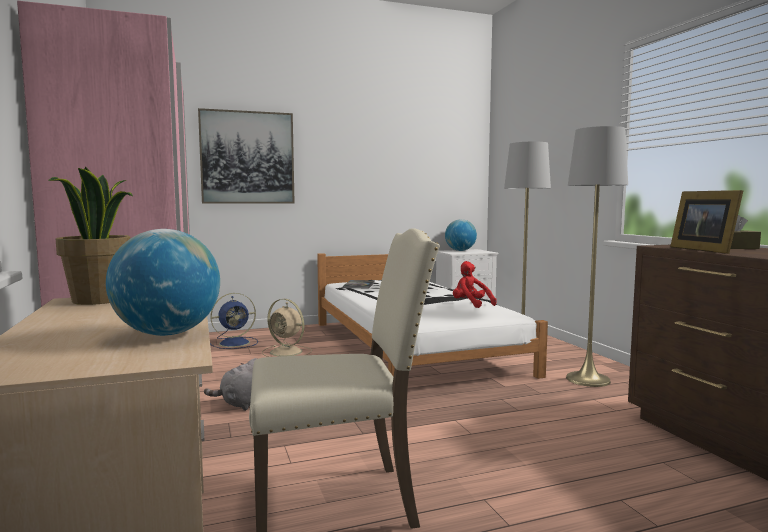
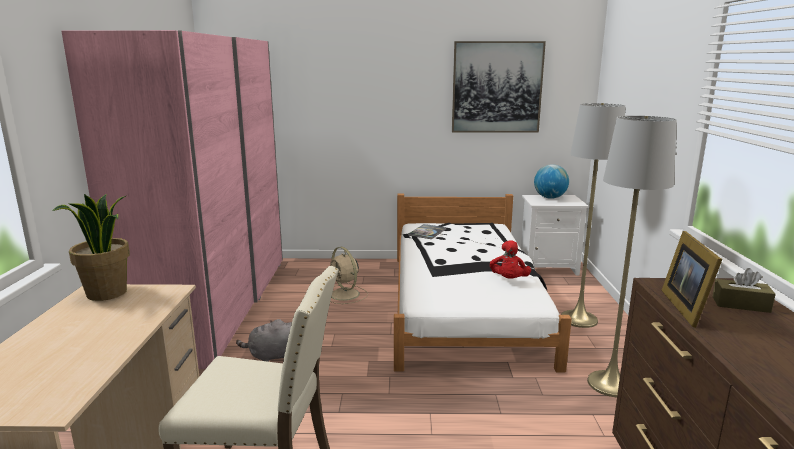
camera: 20 degrees right, 10 degrees up
(167, 334) = (89, 366): globe -> none
(236, 343) = (311, 276): blue fan -> none
(247, 158) = (331, 100): picture -> picture (496, 87)
(470, 304) = (509, 280): red plush toy -> red plush toy turned 150 degrees counterclockwise

